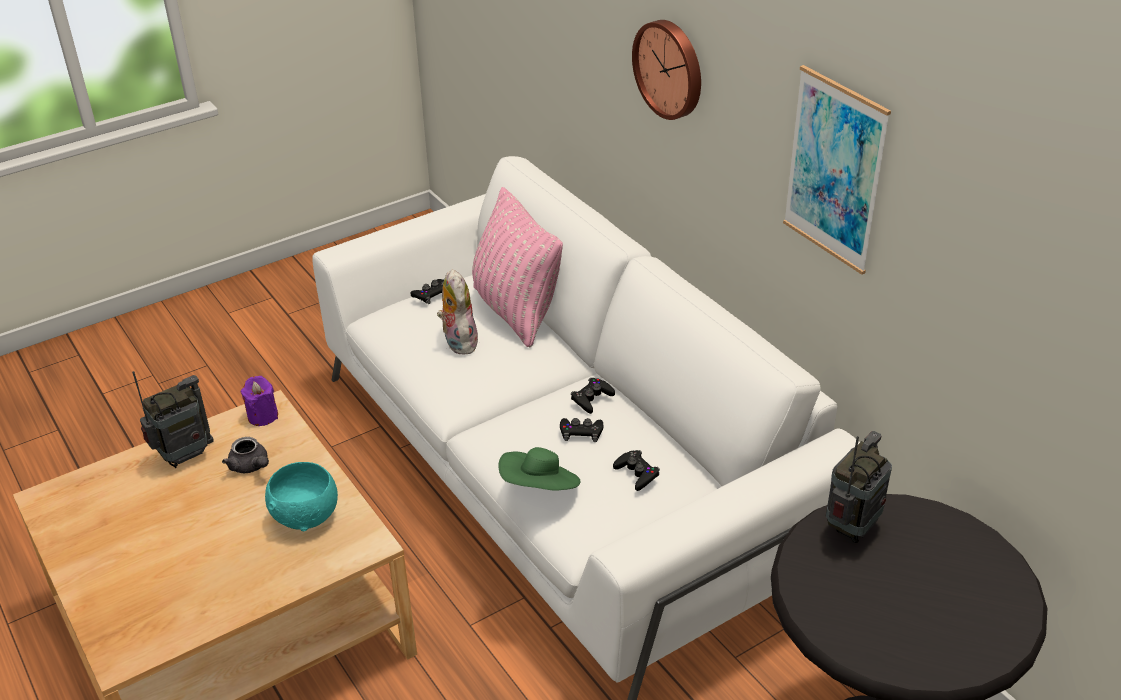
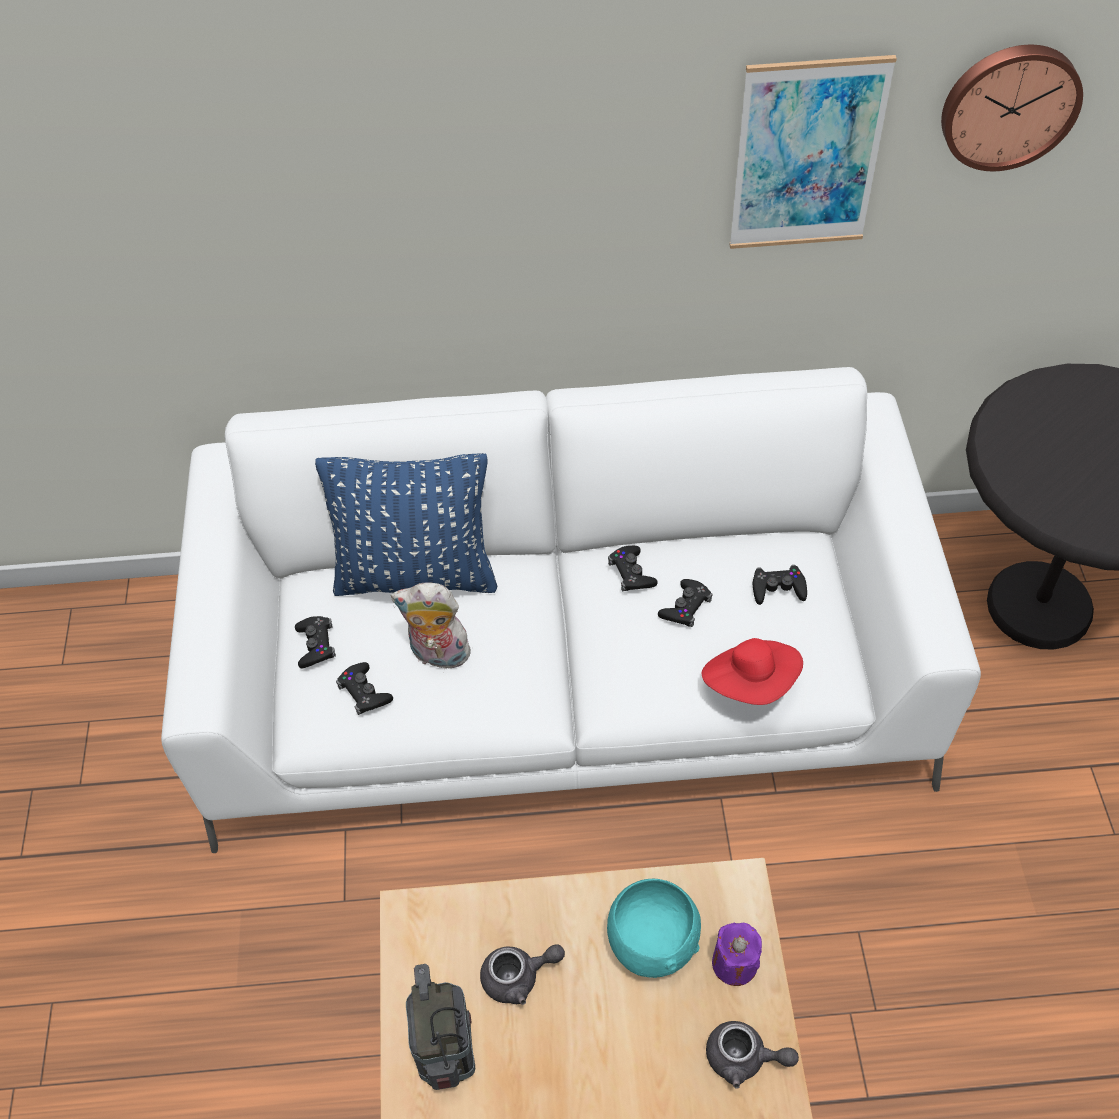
camera: 60 degrees left, 15 degrees up
(242, 589) = (744, 1059): none -> grey teapot
(262, 416) = (423, 930): purple candle -> purple candle (734, 964)
(410, 325) = (364, 692): none -> black game controller
(516, 312) = (416, 575): pink pillow -> blue pillow
(540, 488) = (751, 683): green hat -> red hat
(670, 68) = (488, 172): wall clock -> wall clock (1009, 104)
(852, 528) = (1018, 454): radio -> none

